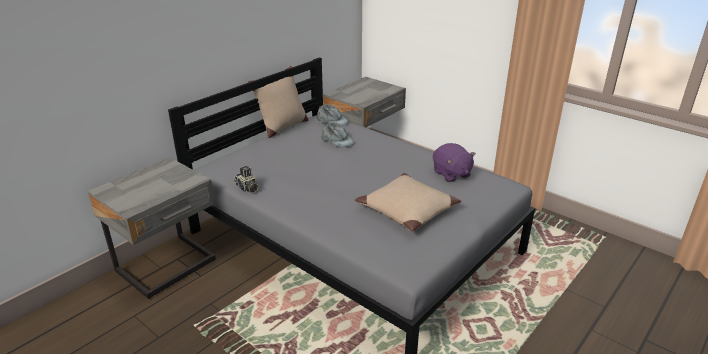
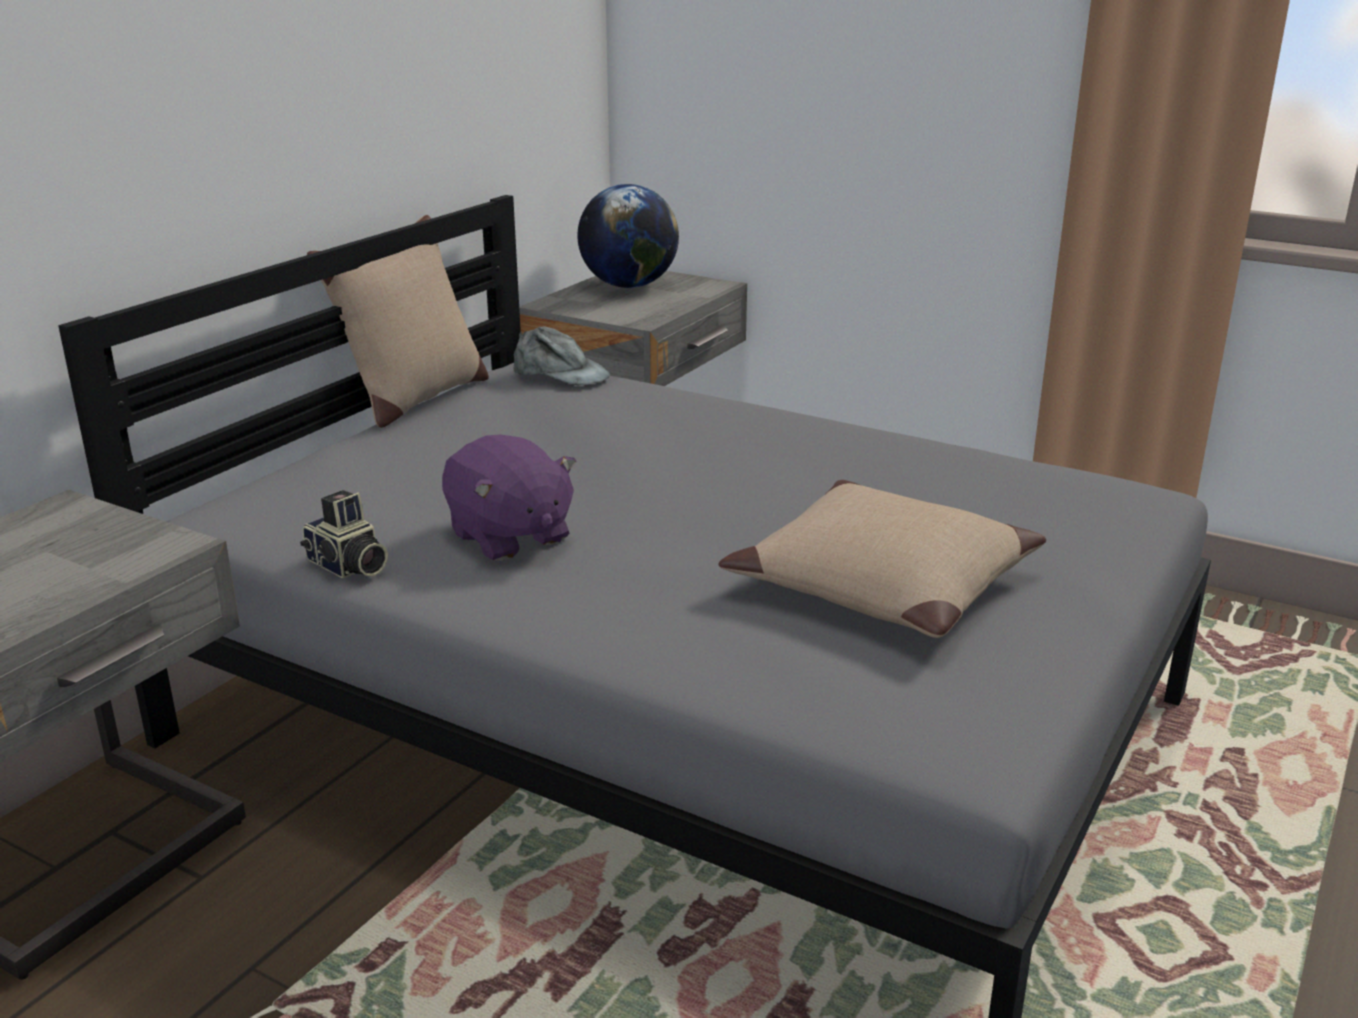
camera: 10 degrees left, 5 degrees down
(337, 140) = (593, 418): grey cap -> none
(363, 87) = (629, 286): none -> globe
(451, 174) = (964, 480): purple plush toy -> purple plush toy (509, 537)

